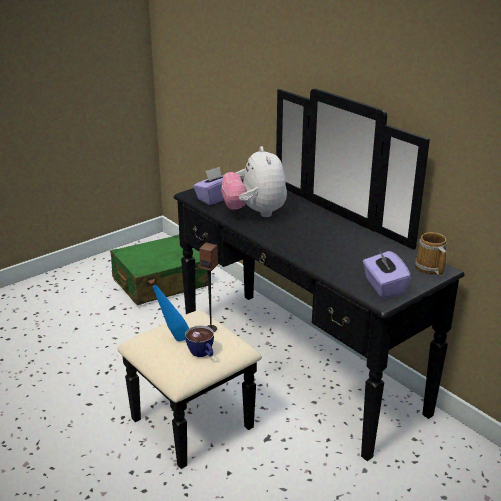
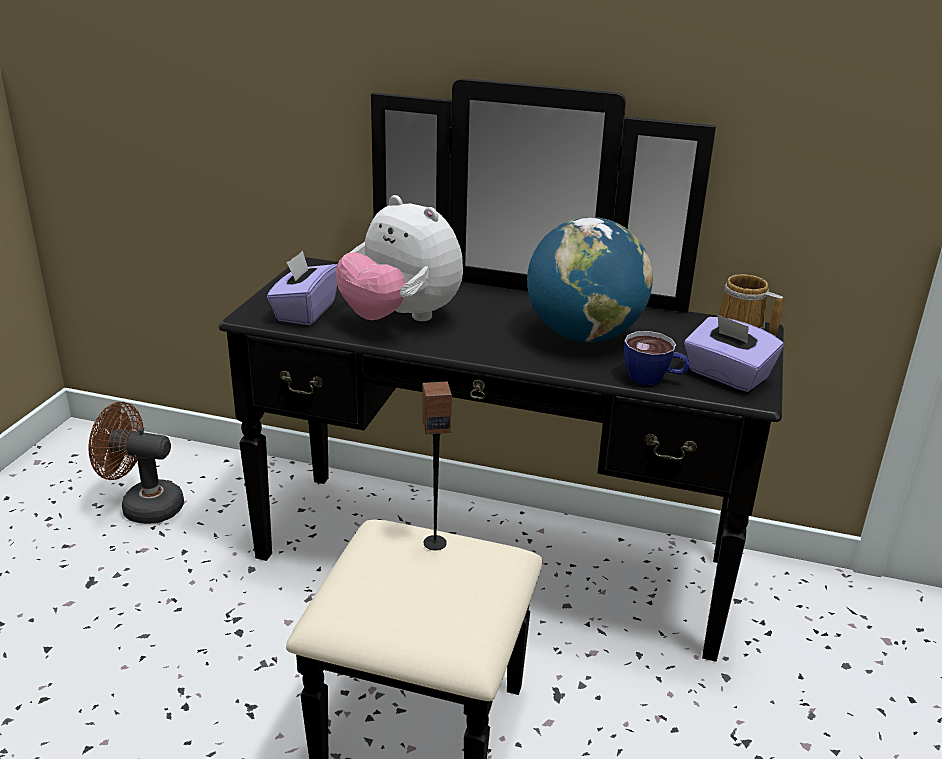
camera: 35 degrees left, 0 degrees up
(159, 282) = (143, 506): green suitcase -> brown fan
(172, 339) = (392, 587): blue bottle -> none
(202, 354) = (471, 592): cup -> cup (653, 379)
(335, 245) = (583, 336): none -> globe

